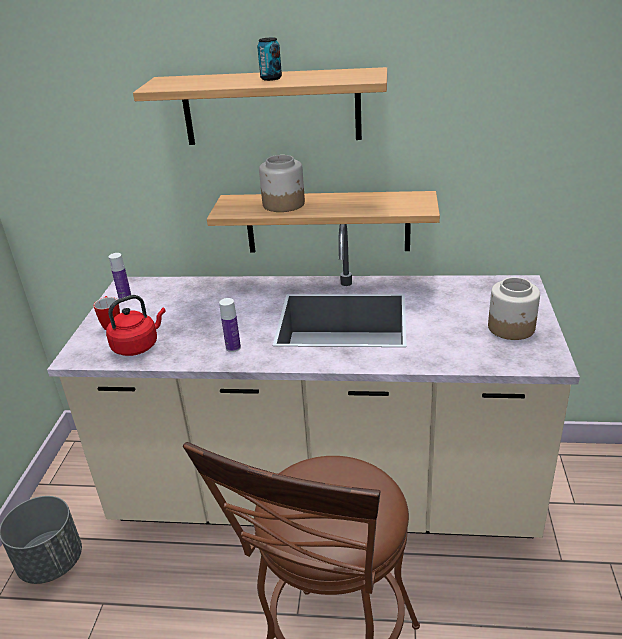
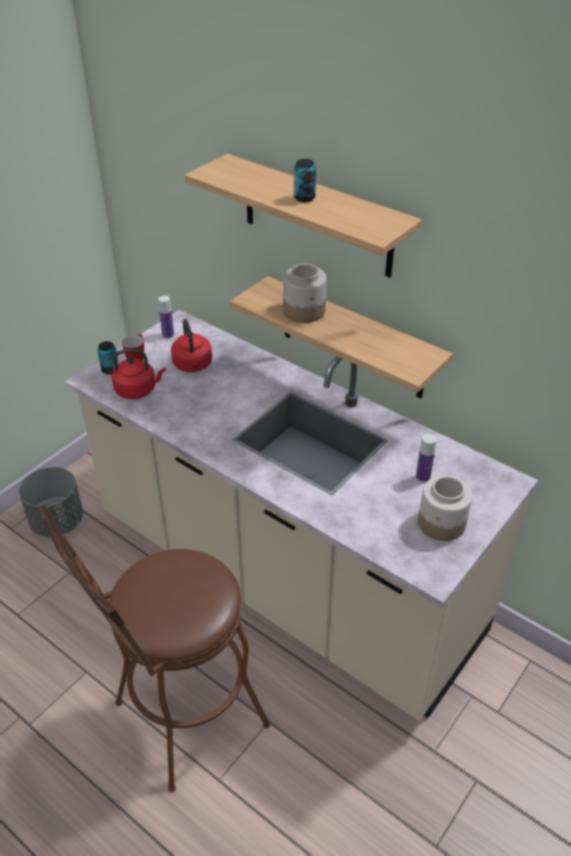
camera: 30 degrees right, 10 degrees up
(90, 342) = (110, 370): none -> can
(175, 309) = (193, 366): none -> red kettle
(233, 347) = (201, 426): bottle -> bottle (423, 477)

